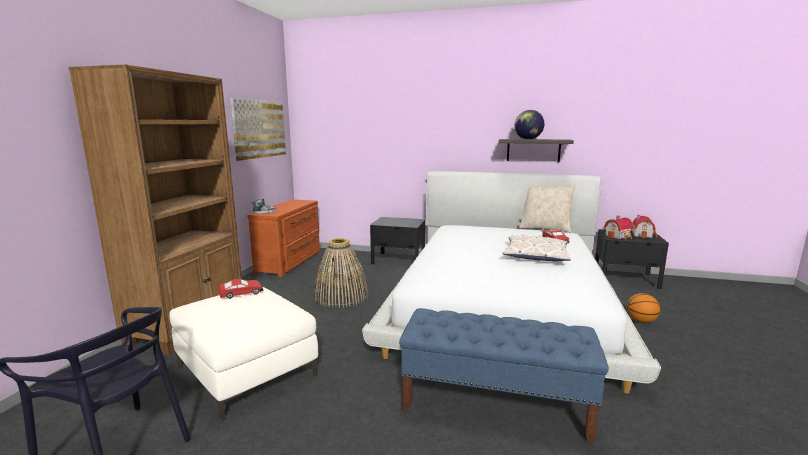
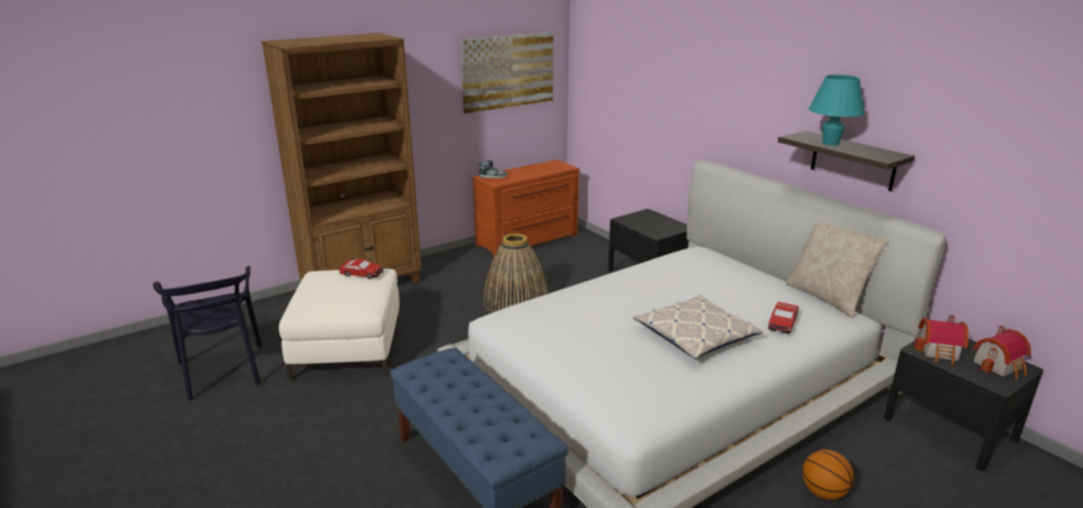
camera: 40 degrees right, 10 degrees up
(527, 139) = (830, 143): globe -> turquoise table lamp

